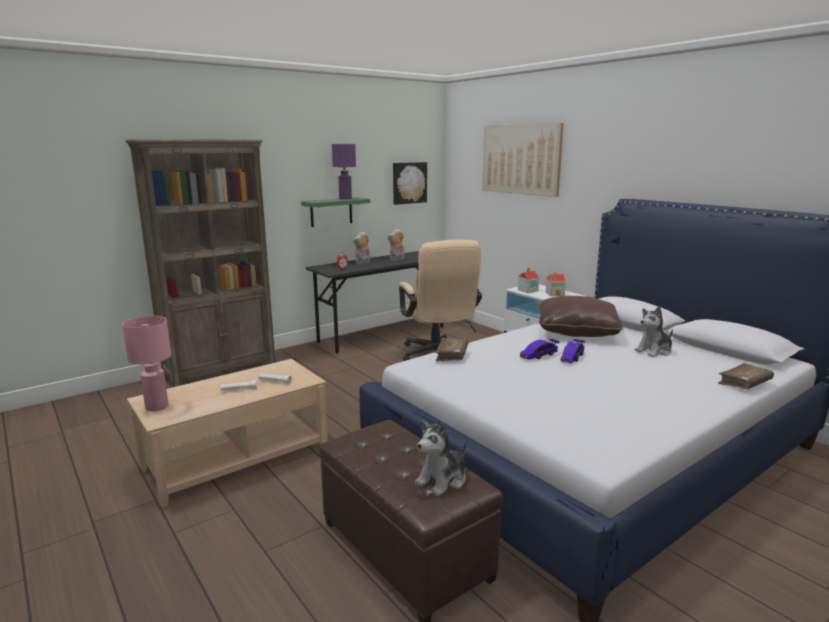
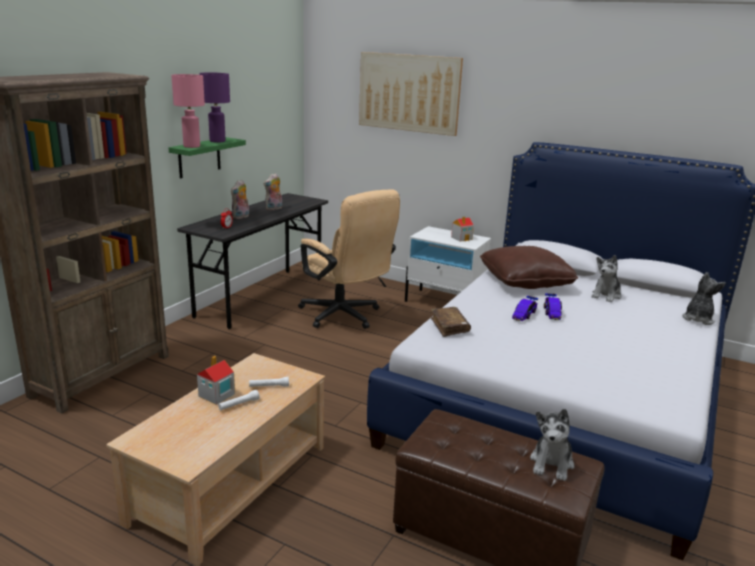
camera: 25 degrees left, 5 degrees up
(157, 407) = (163, 448): pink table lamp -> pink table lamp (192, 146)
(409, 183) = (272, 116): picture -> none
(527, 290) = (432, 236): toy house -> toy house (216, 395)
(744, 383) = (698, 319): brown book -> plush toy

